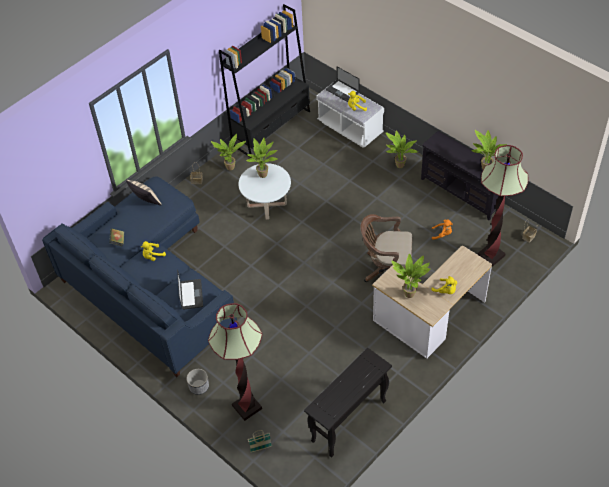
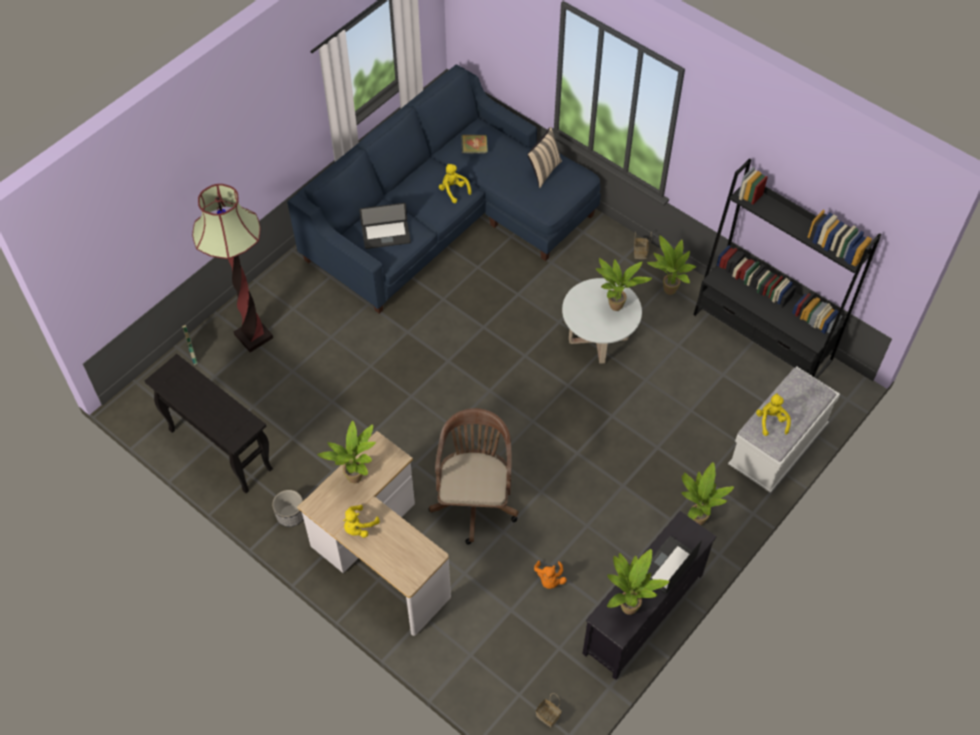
camera: 85 degrees right, 5 degrees up
(199, 387) = (288, 284): planter -> planter (290, 515)
(342, 91) = (808, 401): laptop -> laptop (668, 565)
(491, 255) = (506, 651): floor lamp -> none

